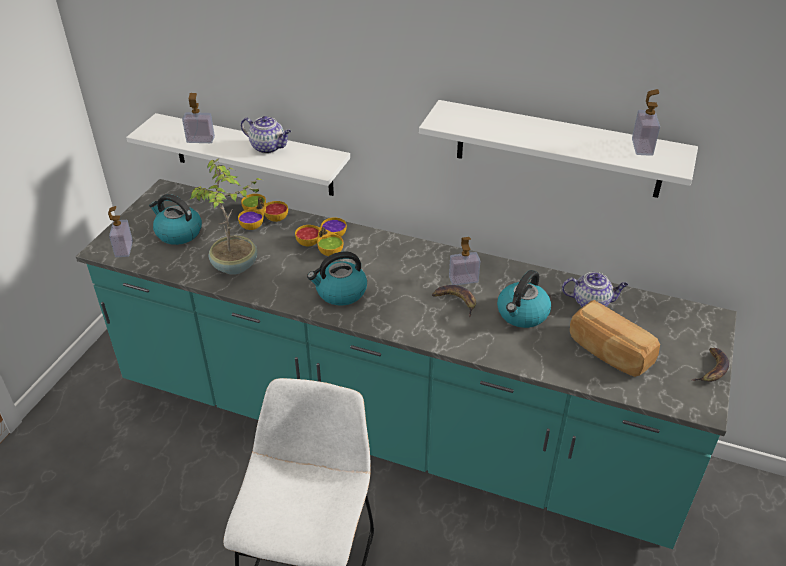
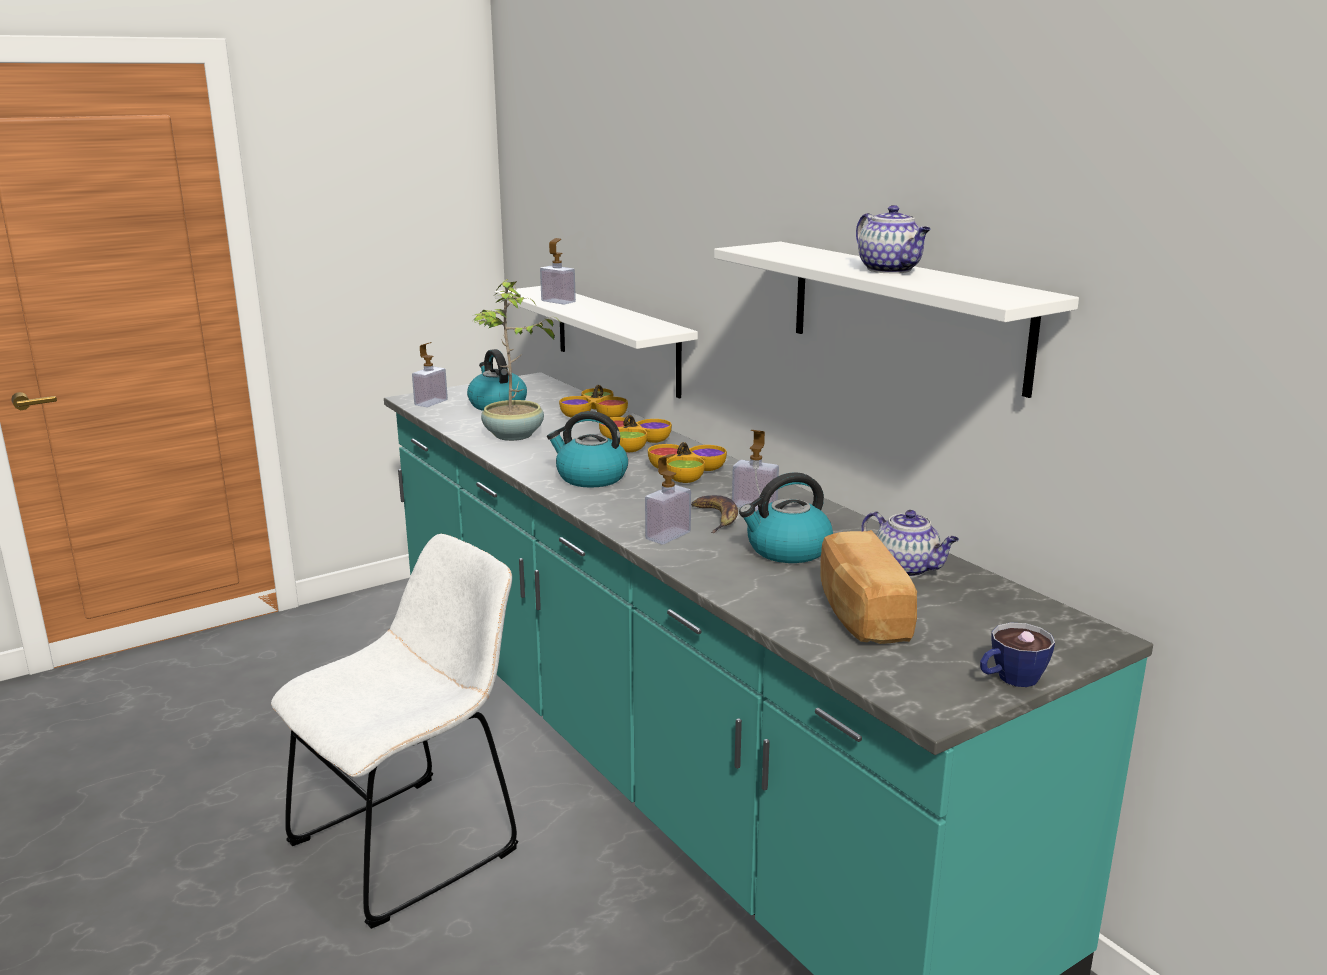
camera: 35 degrees right, 20 degrees down
(268, 147) = (616, 315): teapot -> teapot (891, 270)
(390, 262) = (686, 472): none -> bowl
(642, 147) = (983, 286): soap dispenser -> soap dispenser (668, 535)
(711, 369) = (1009, 679): banana -> cup

